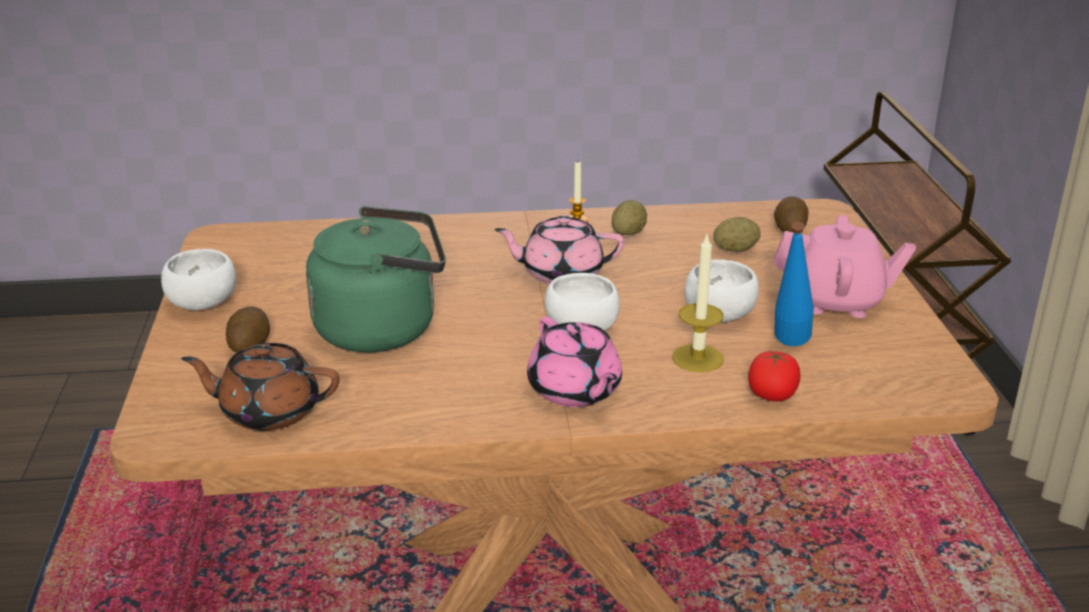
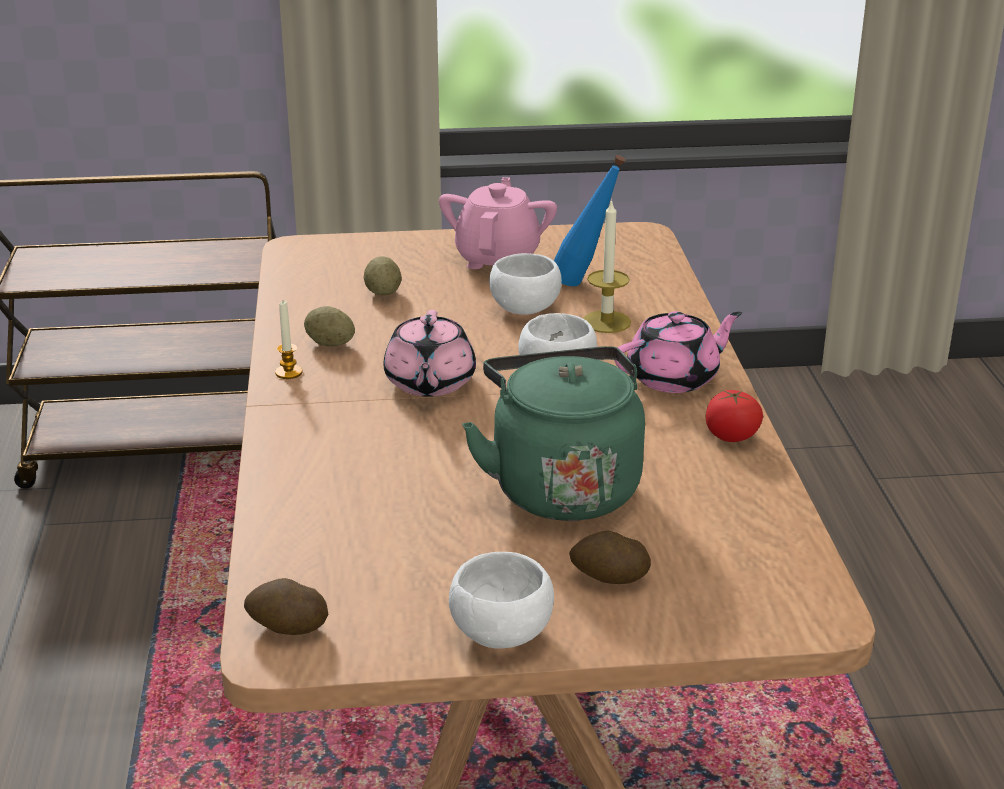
camera: 90 degrees left, 0 degrees up
(268, 411) = (754, 545): brown teapot -> none
(772, 395) = (664, 296): tomato -> tomato (732, 436)
(789, 228) = (336, 265): potato -> potato (287, 627)

